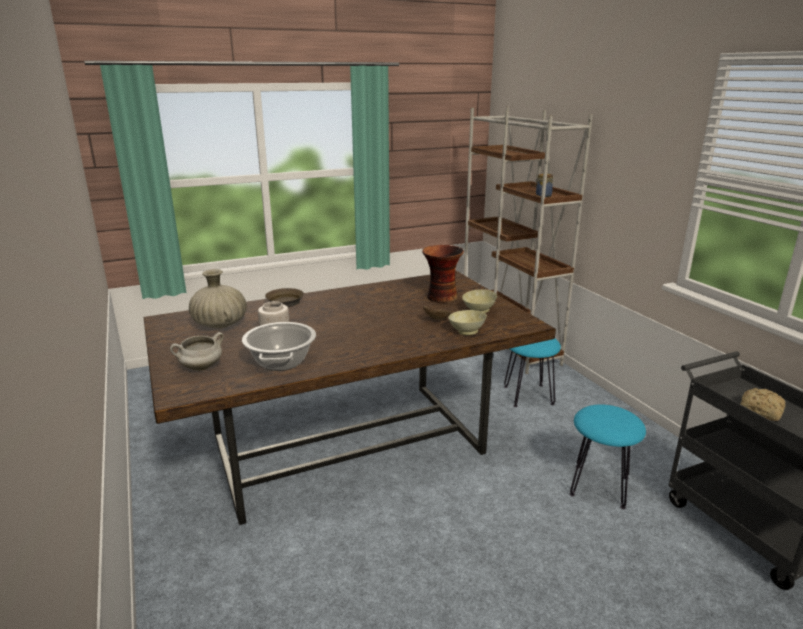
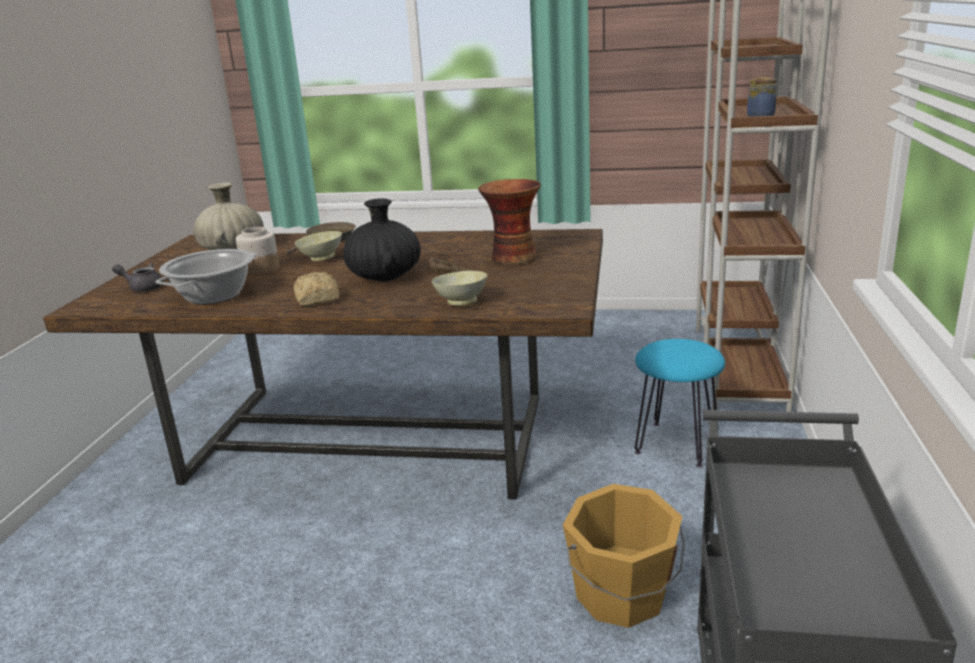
camera: 35 degrees right, 0 degrees up
(201, 368) = (143, 288): white cooking pot -> grey teapot
(383, 324) = (385, 277): none -> black vase
(478, 311) = (528, 280): beige bowl -> beige bowl (321, 258)
(599, 486) = (622, 596): turquoise stool -> orange bucket
(762, 412) = (788, 527): bread -> bread (317, 300)

